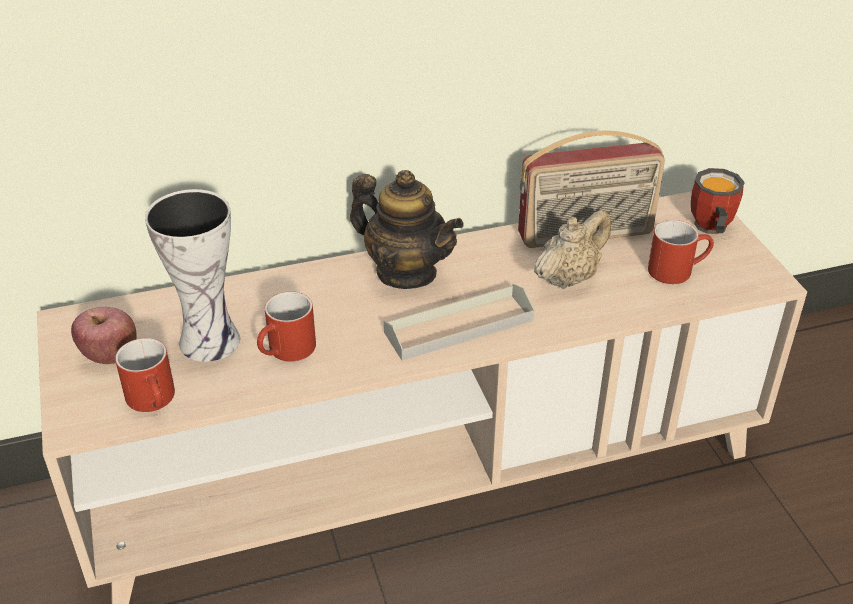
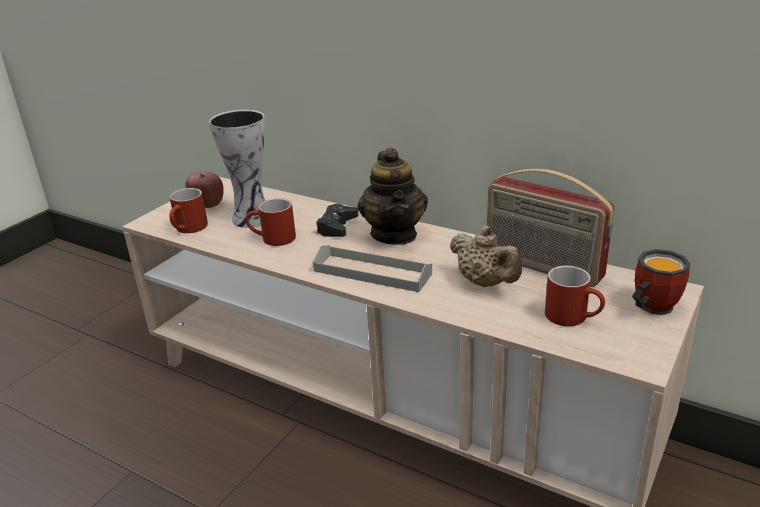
camera: 50 degrees right, 10 degrees down
(331, 296) = (337, 227): none -> black game controller
(569, 278) = (485, 283): beige teapot -> beige teapot turned 45 degrees clockwise

